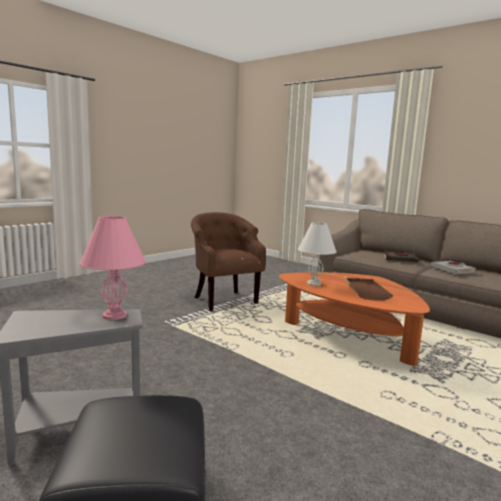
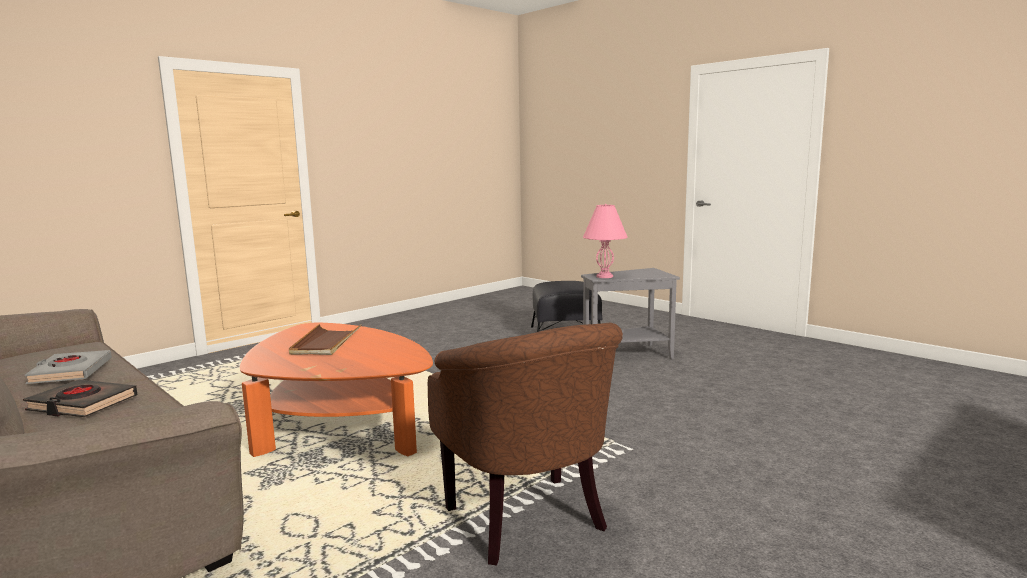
camera: 175 degrees left, 0 degrees up
(314, 284) = (388, 350): white table lamp -> none

